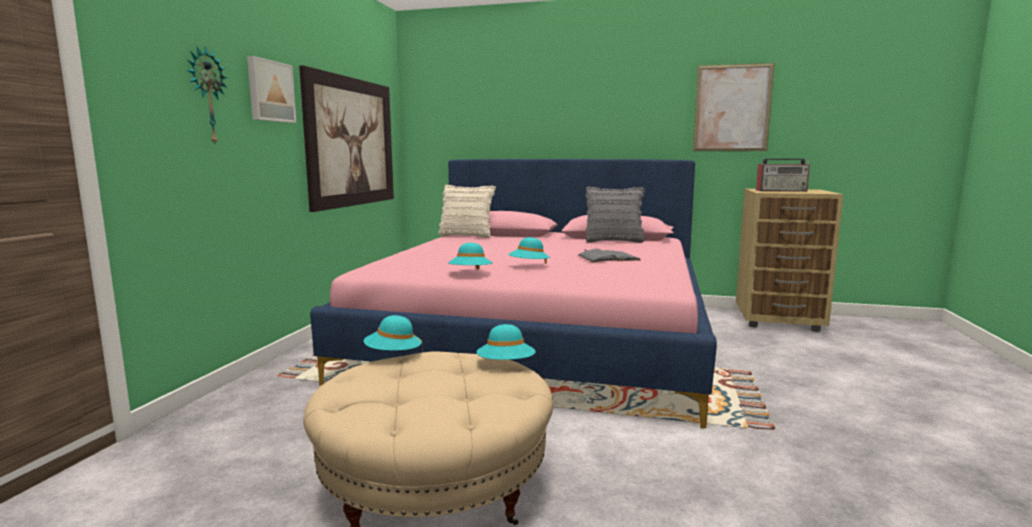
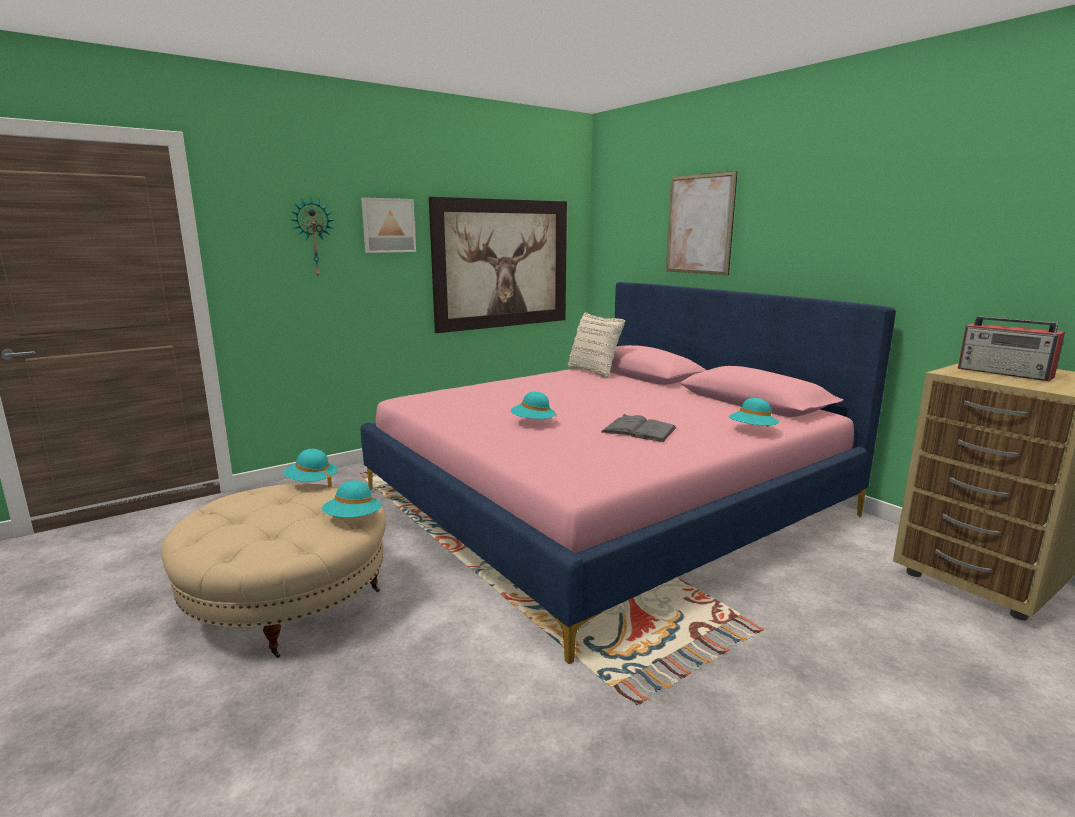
camera: 40 degrees right, 5 degrees up
(470, 273) = (458, 420): turquoise hat -> turquoise hat (752, 430)
(614, 241) = (727, 407): grey pillow -> none
(732, 108) = (972, 226): picture -> picture (699, 224)

